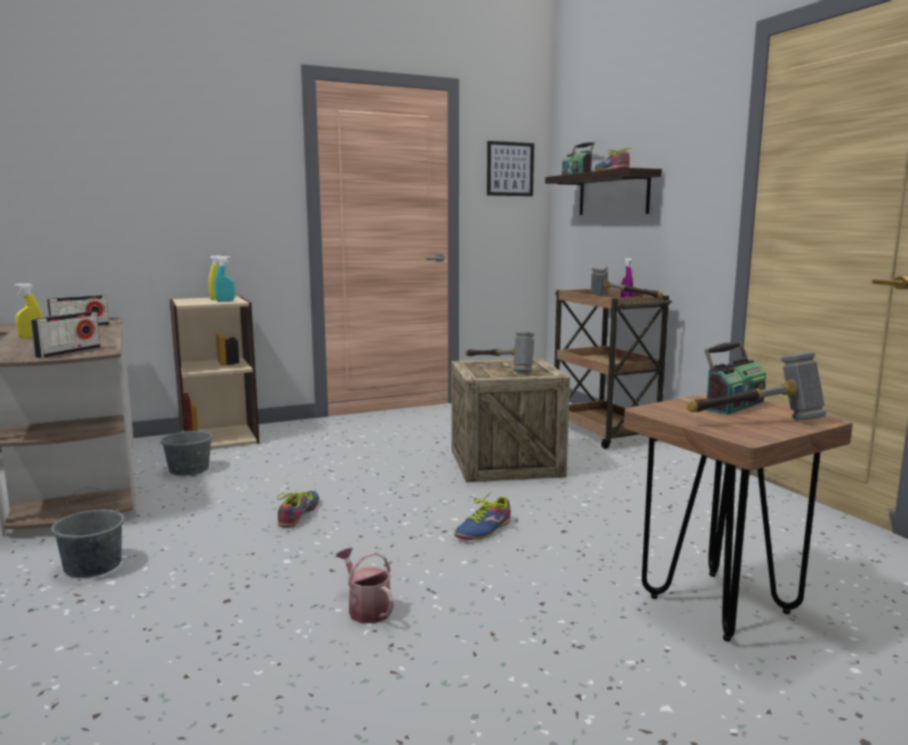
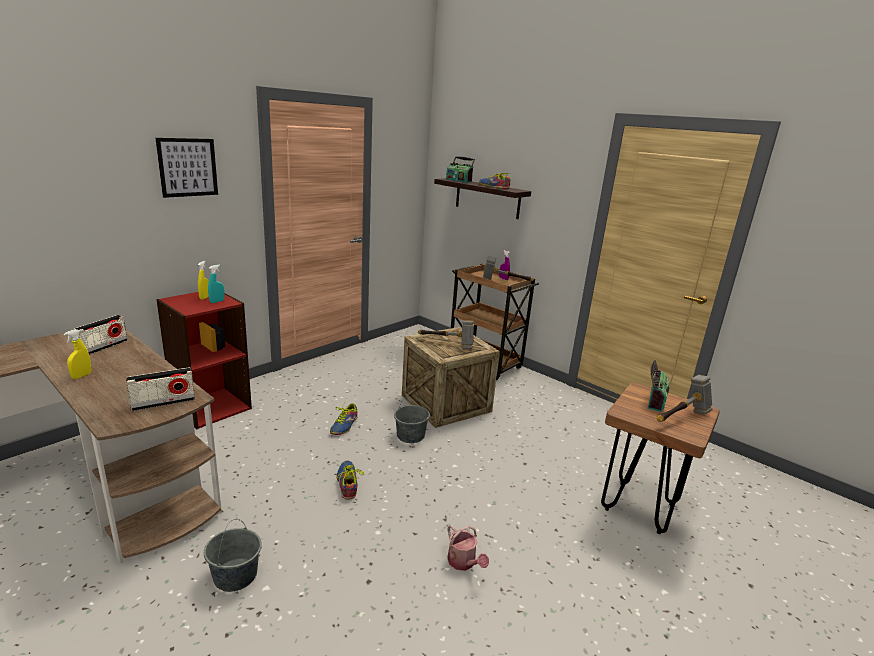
camera: 25 degrees left, 10 degrees up
(68, 352) = (163, 403): radio -> radio turned 60 degrees clockwise
(189, 469) = (218, 449): grey bucket -> grey bucket (410, 435)
(219, 438) = (211, 407): beige bookcase -> red bookcase
(366, 608) = (463, 563): watering can -> watering can turned 150 degrees counterclockwise
(484, 530) = (479, 472): shoe -> shoe (344, 425)
(510, 169) = (403, 167): picture -> picture (188, 167)

